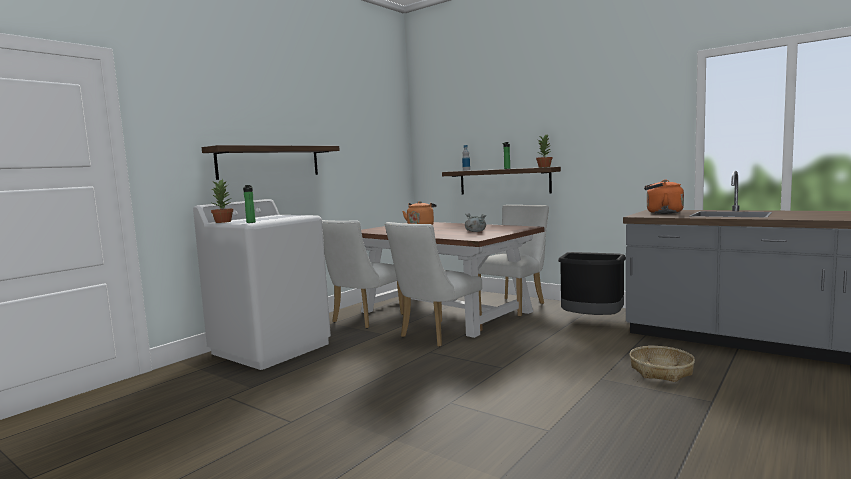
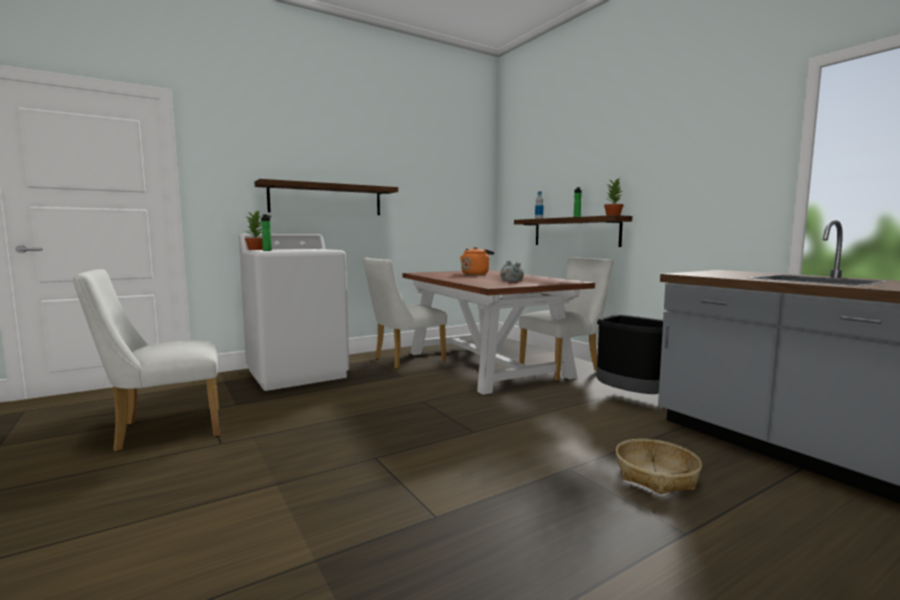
camera: 20 degrees right, 0 degrees up
(436, 335) = (449, 386): white chair -> white chair (161, 431)
(661, 213) = (723, 273): orange kettle -> none

